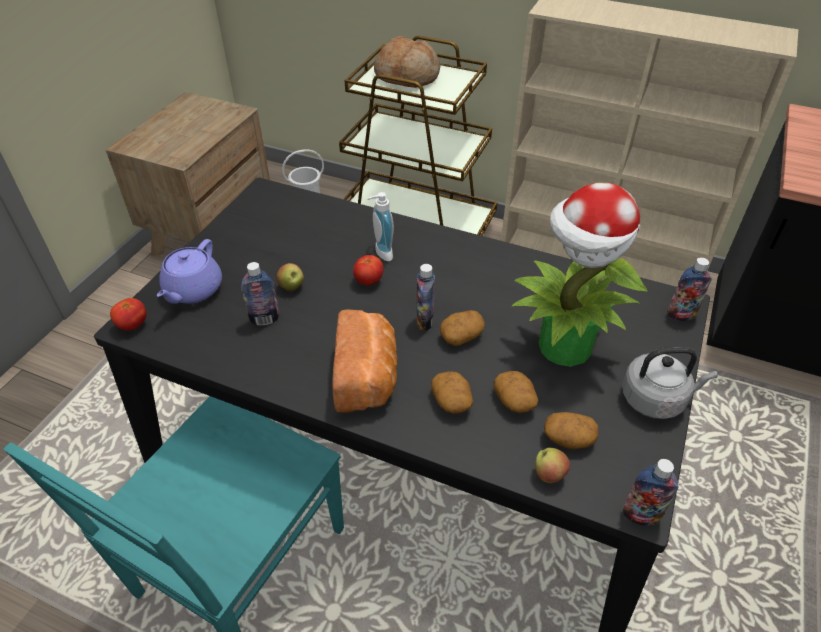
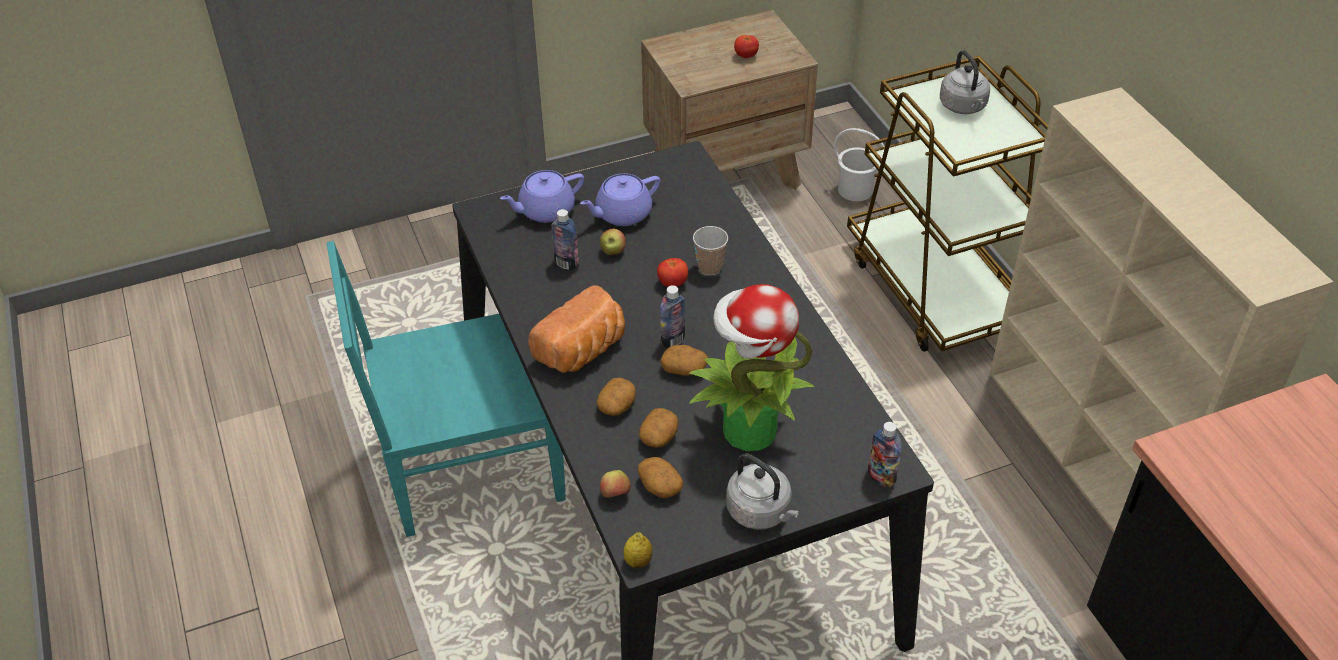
camera: 45 degrees right, 0 degrees up
(133, 325) = (482, 212): tomato -> tomato (746, 56)
(263, 256) = (622, 214): none -> purple teapot
(380, 253) = (710, 267): soap dispenser -> cup
(407, 76) = (963, 107): bread -> grey kettle
(641, 515) = (638, 561): bottle -> lemon

